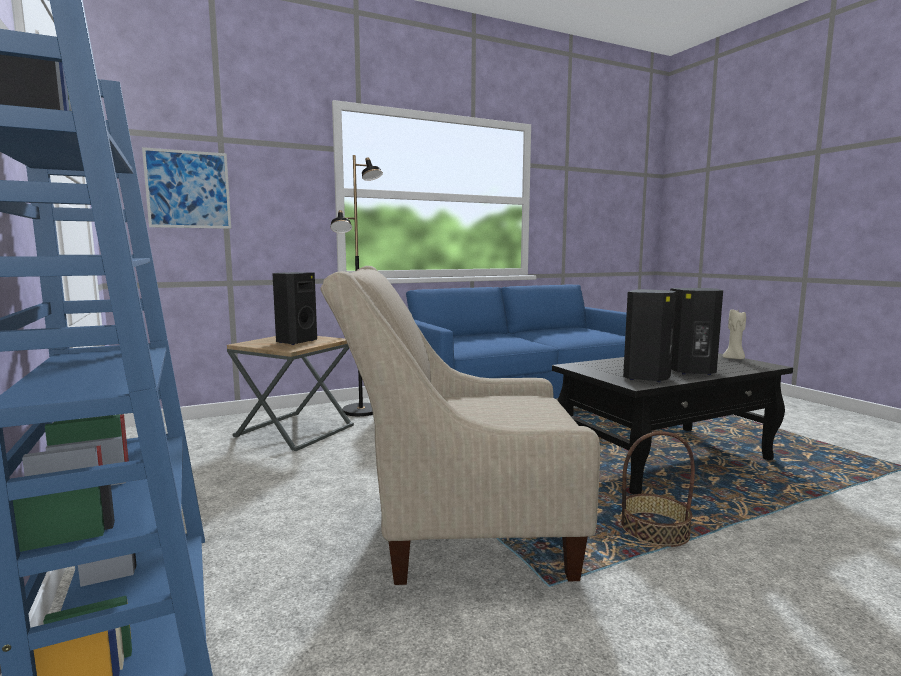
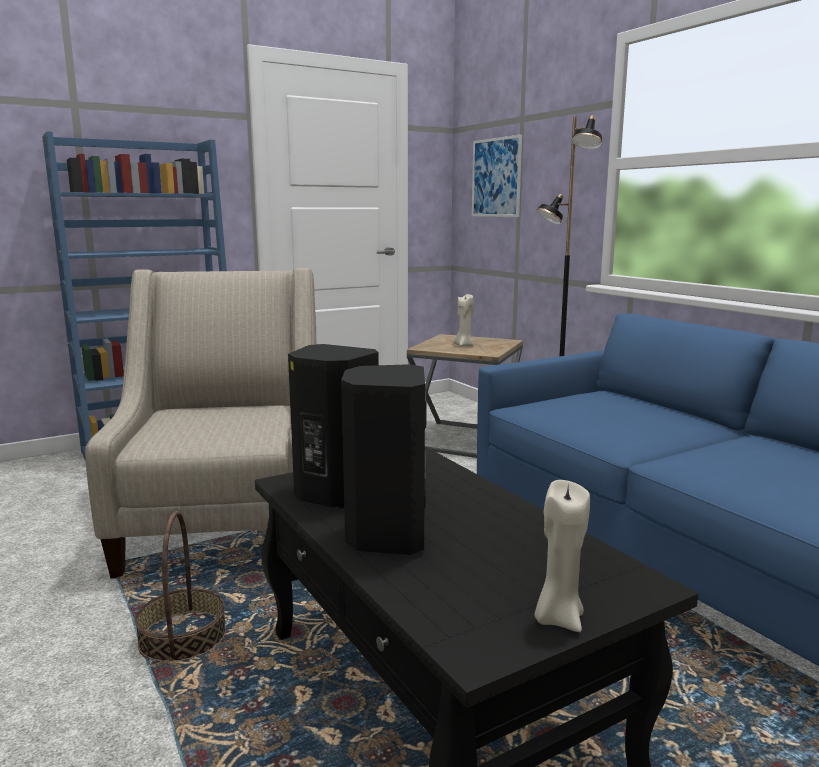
camera: 85 degrees right, 5 degrees up
(295, 342) = (464, 345): black speaker -> beige candle

